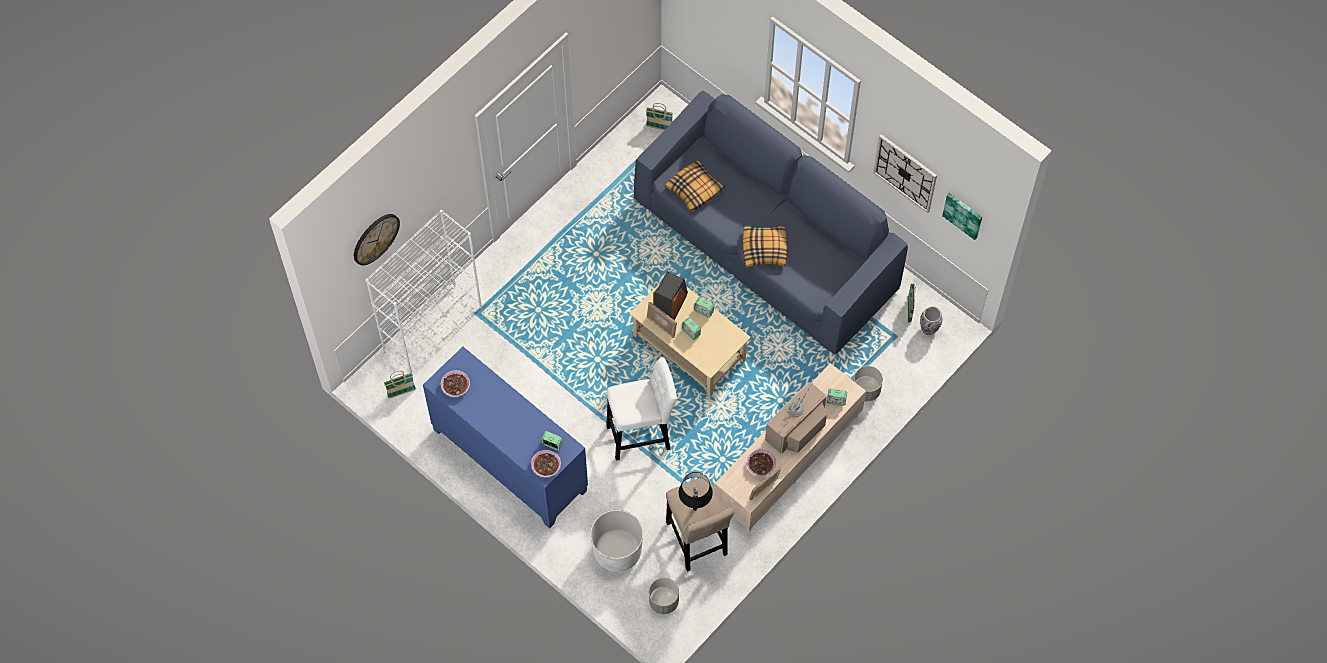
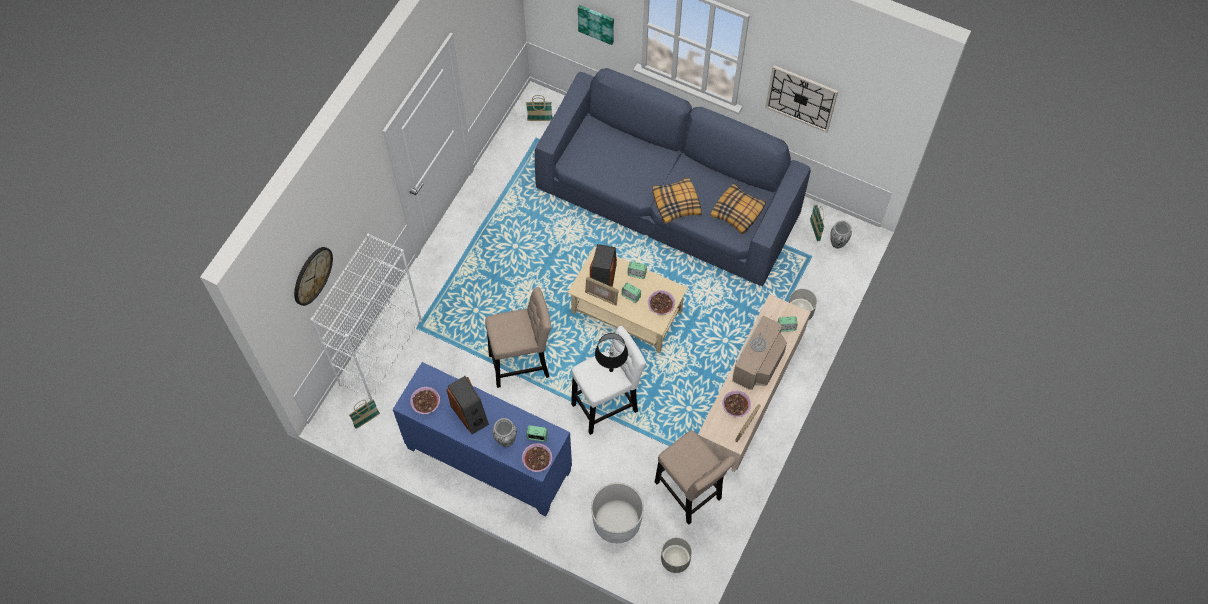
camera: 15 degrees left, 0 degrees up
(495, 407) = (470, 414): none -> speaker
(521, 440) = (506, 440): none -> vase
(569, 375) = (522, 364): none -> beige stool
(695, 190) = (596, 164): pillow -> pillow (738, 212)
(695, 508) = (691, 464): black table lamp -> black table lamp (611, 370)
(718, 348) = (660, 305): none -> bowl
(963, 215) = (868, 124): picture -> picture (596, 23)

